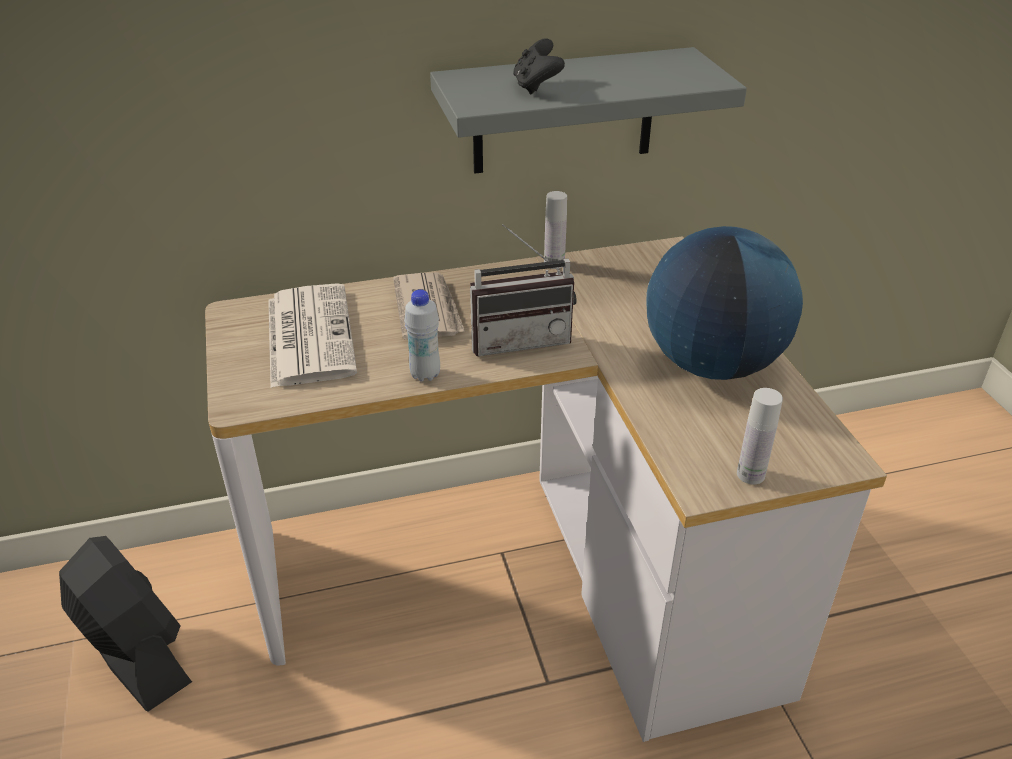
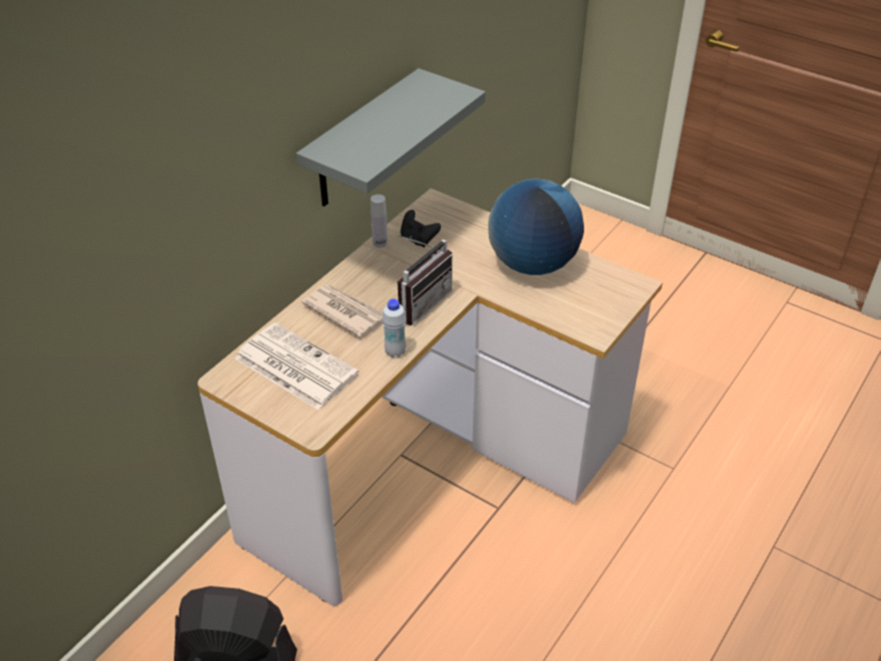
camera: 40 degrees left, 5 degrees up
(536, 87) = (377, 138): black game controller -> black game controller (418, 239)
(750, 474) = (609, 315): white bottle -> none

